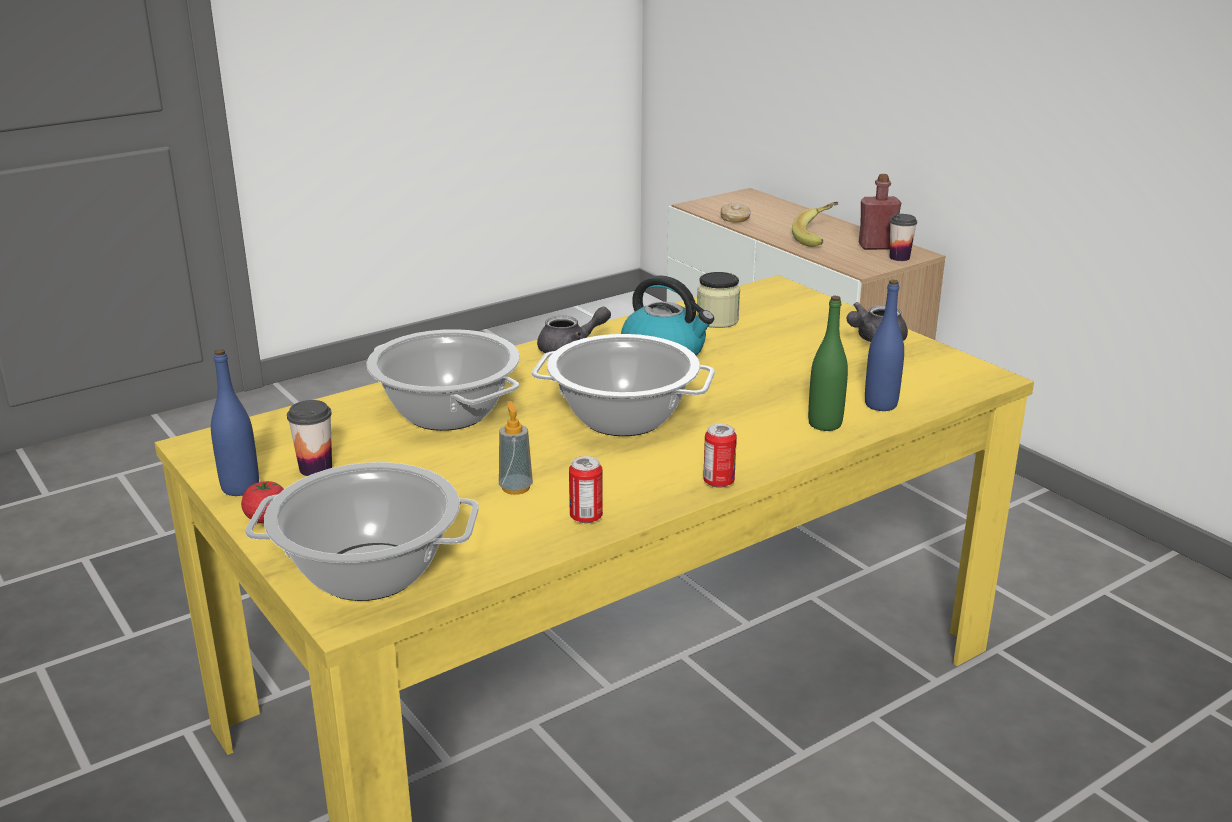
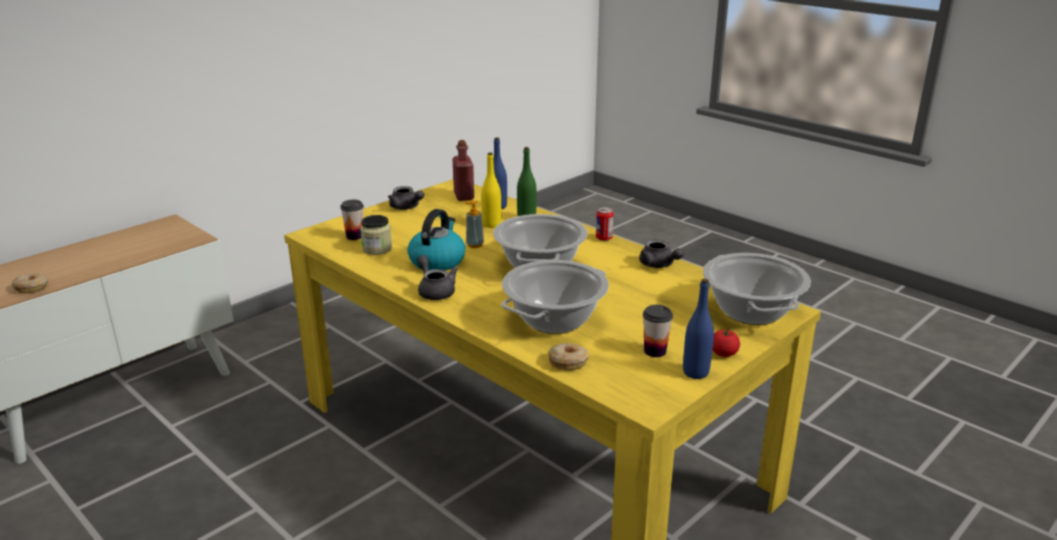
camera: 100 degrees left, 0 degrees up
(335, 410) = (568, 362): none -> donut
(515, 487) = (640, 286): soap dispenser -> soap dispenser (475, 245)
(586, 517) = (659, 265): can -> grey teapot
(797, 395) = (491, 224): none -> yellow bottle
(818, 238) = (113, 253): banana -> none
(876, 246) = (145, 233): red bottle -> red bottle (464, 196)
(899, 257) = (175, 227): cup -> cup (355, 236)

